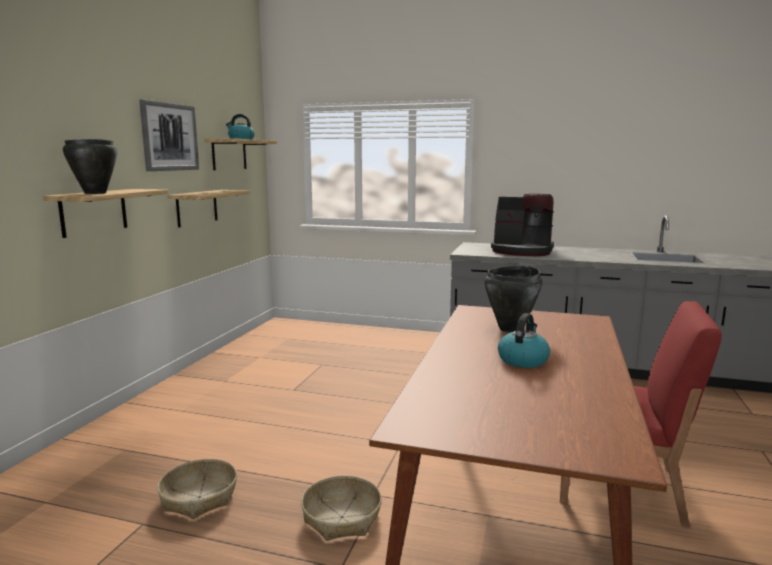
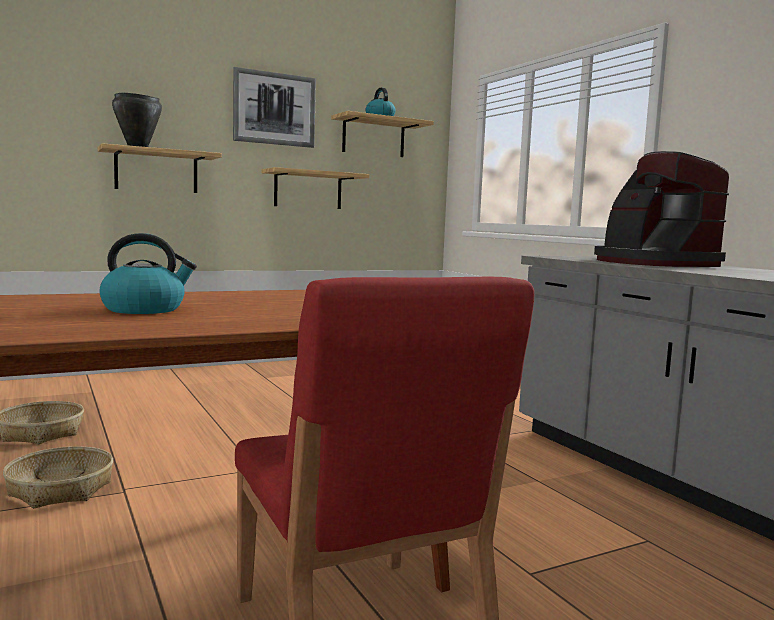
camera: 45 degrees right, 5 degrees down
(511, 329) = (284, 301): black cooking pot -> none

